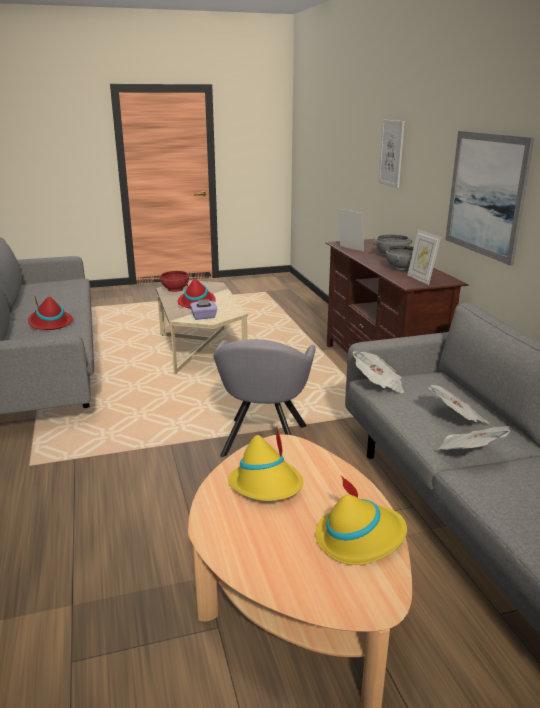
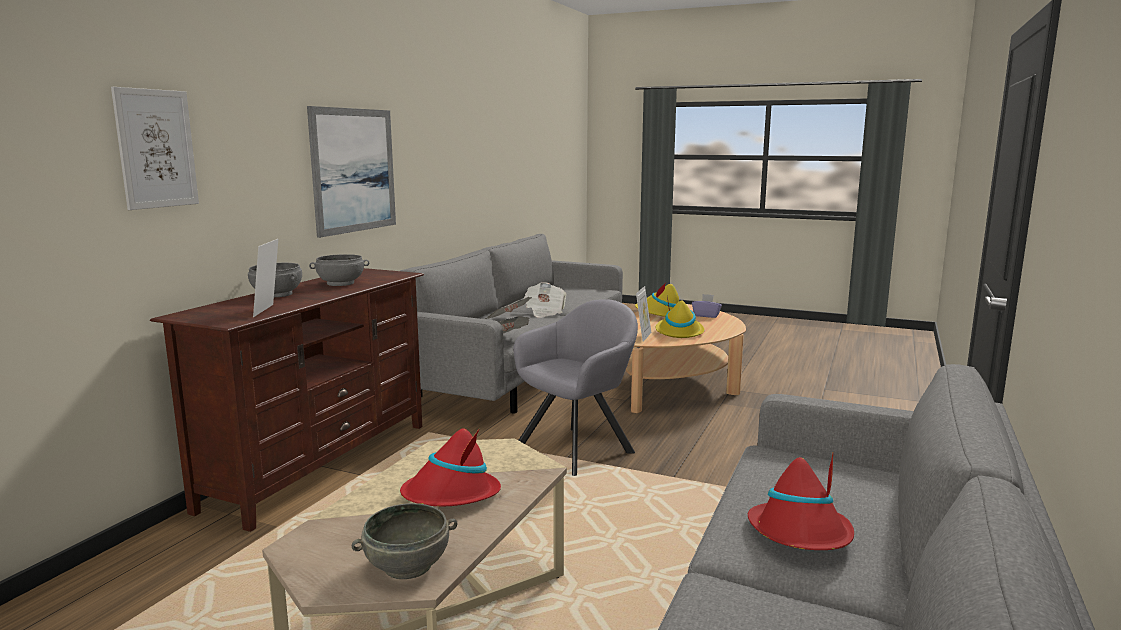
camera: 140 degrees left, 10 degrees down
(175, 289) = (407, 565): red bowl -> grey bowl
(204, 317) = (501, 455): purple tissue box -> purple tissue box (706, 315)
(421, 279) = (376, 275): picture frame -> picture frame (643, 336)

